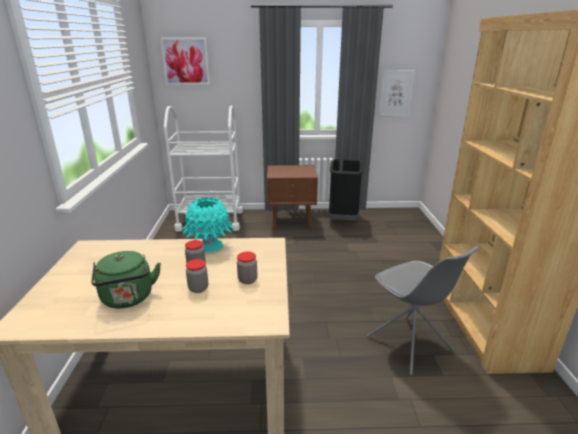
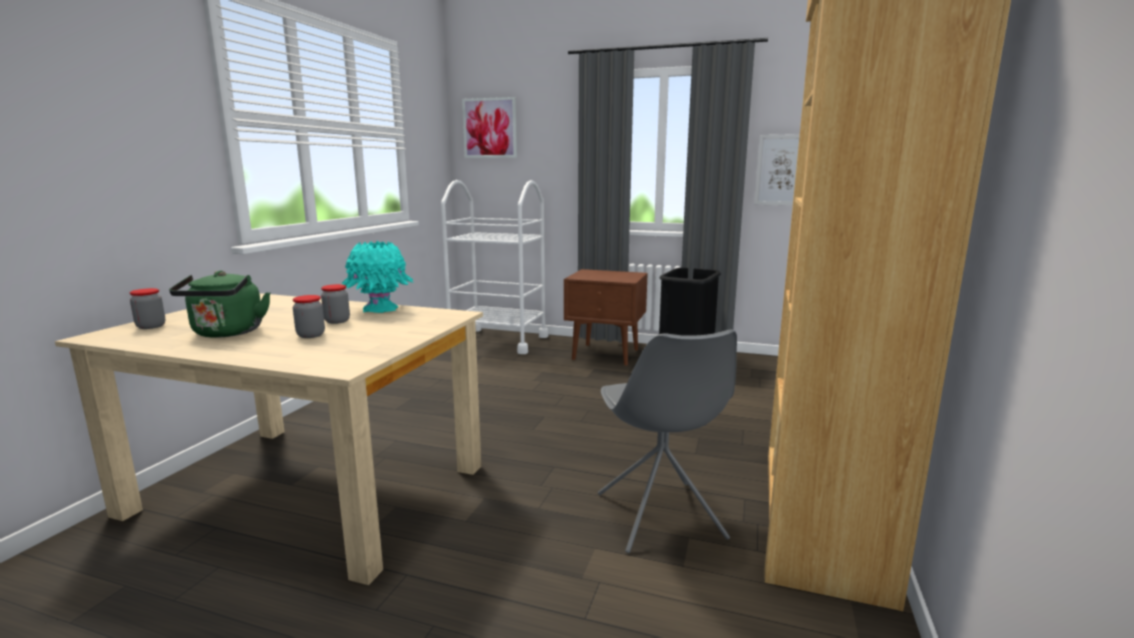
camera: 20 degrees right, 10 degrees down
(247, 280) = (376, 336): jar -> jar (151, 326)

